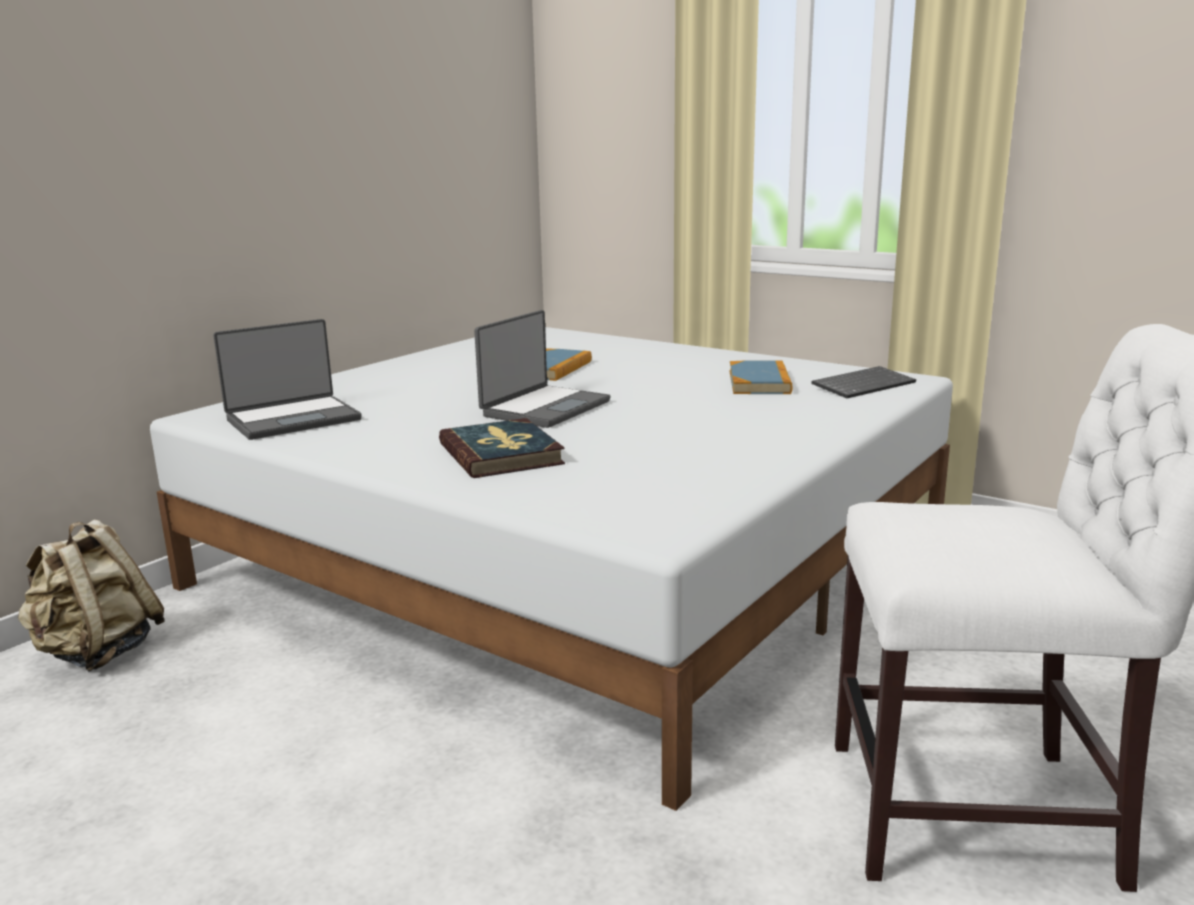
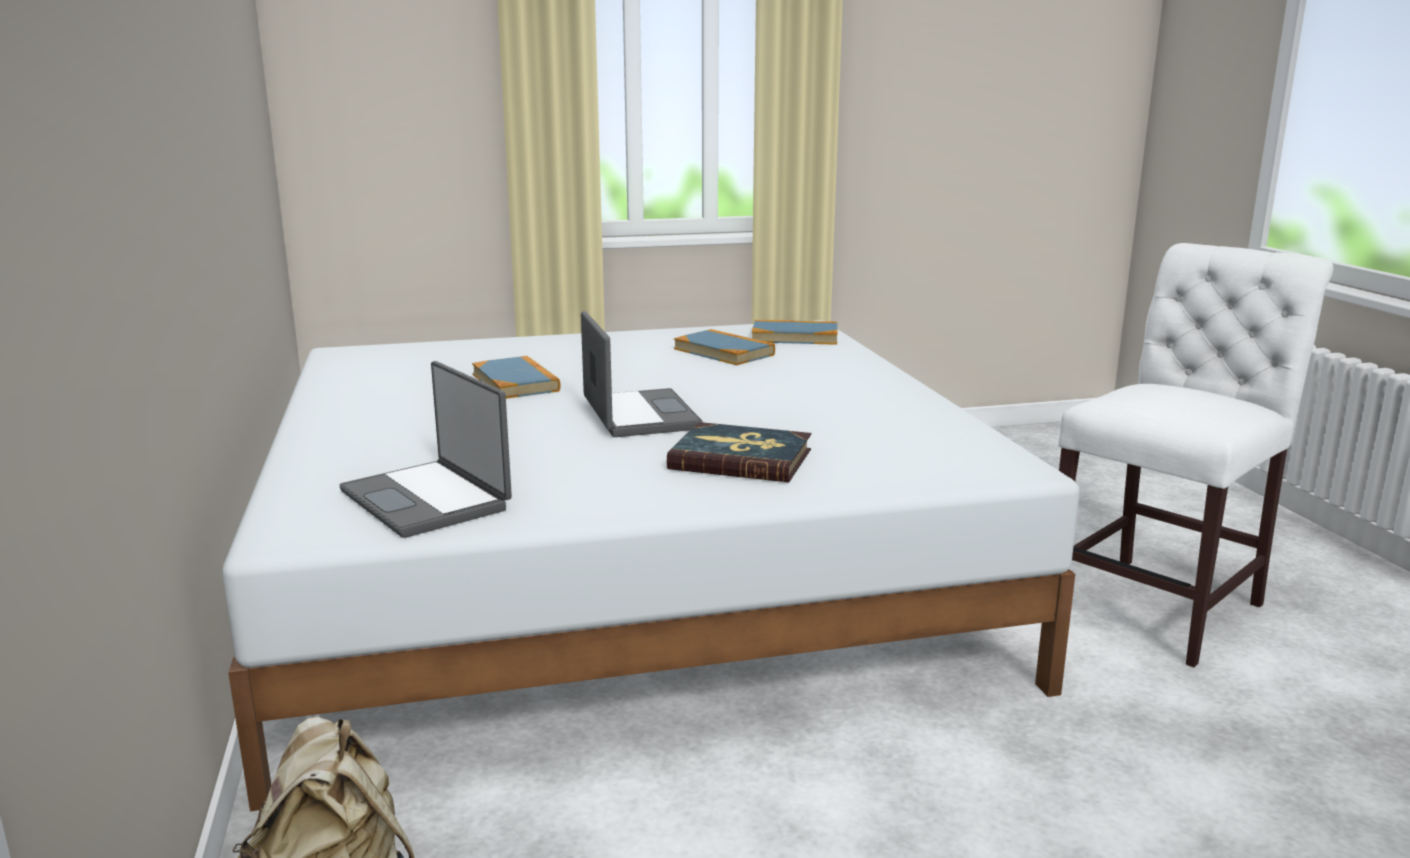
camera: 50 degrees left, 0 degrees up
(293, 419) = (428, 500): laptop -> laptop turned 135 degrees clockwise
(863, 384) = (795, 337): keyboard -> book

